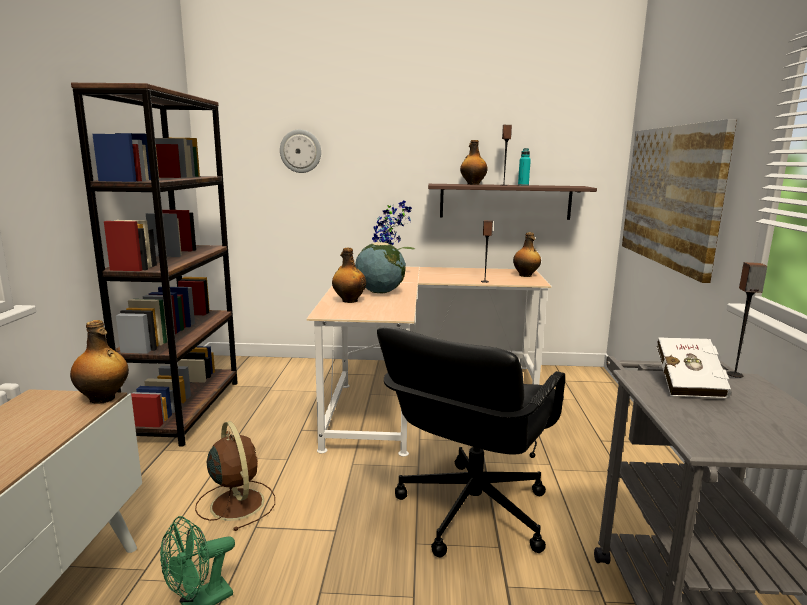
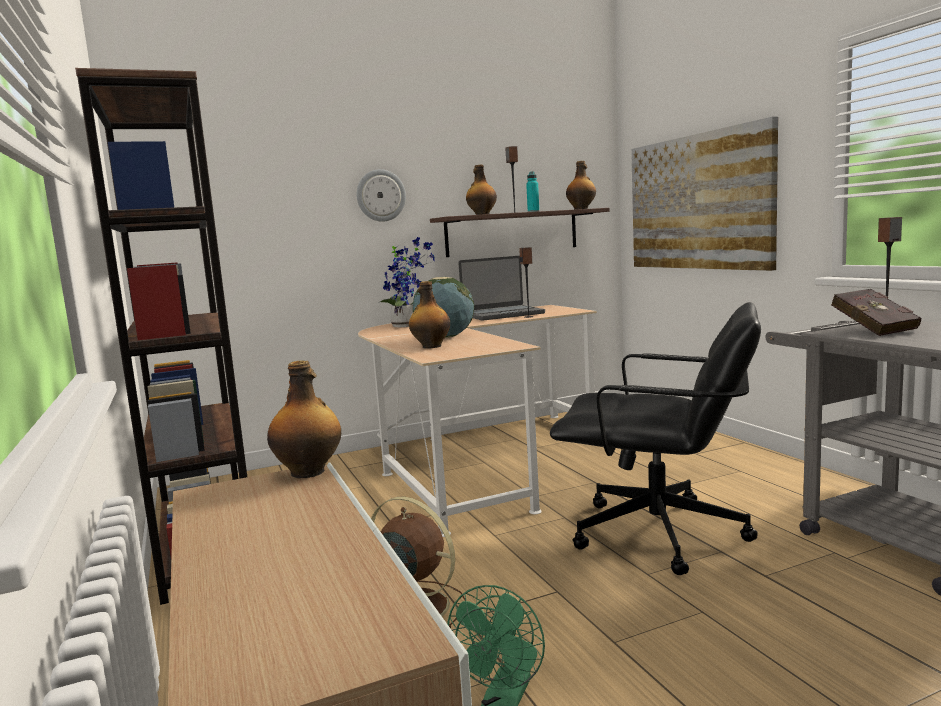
camera: 25 degrees left, 5 degrees down
(300, 151) = (270, 188): wall clock -> wall clock (381, 195)
(471, 511) = (661, 534): black office chair -> black office chair turned 75 degrees counterclockwise
(473, 274) = (502, 314): none -> laptop
(525, 275) = (555, 308): bottle -> bottle (581, 209)
(688, 385) = (872, 329): white book -> red book

